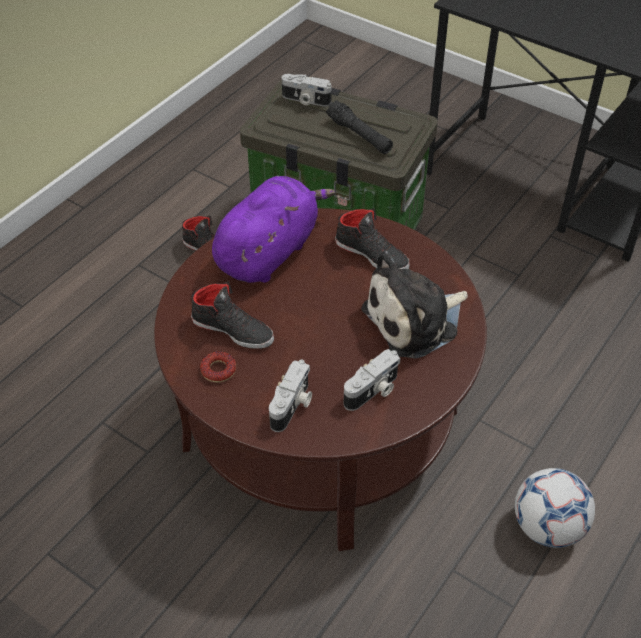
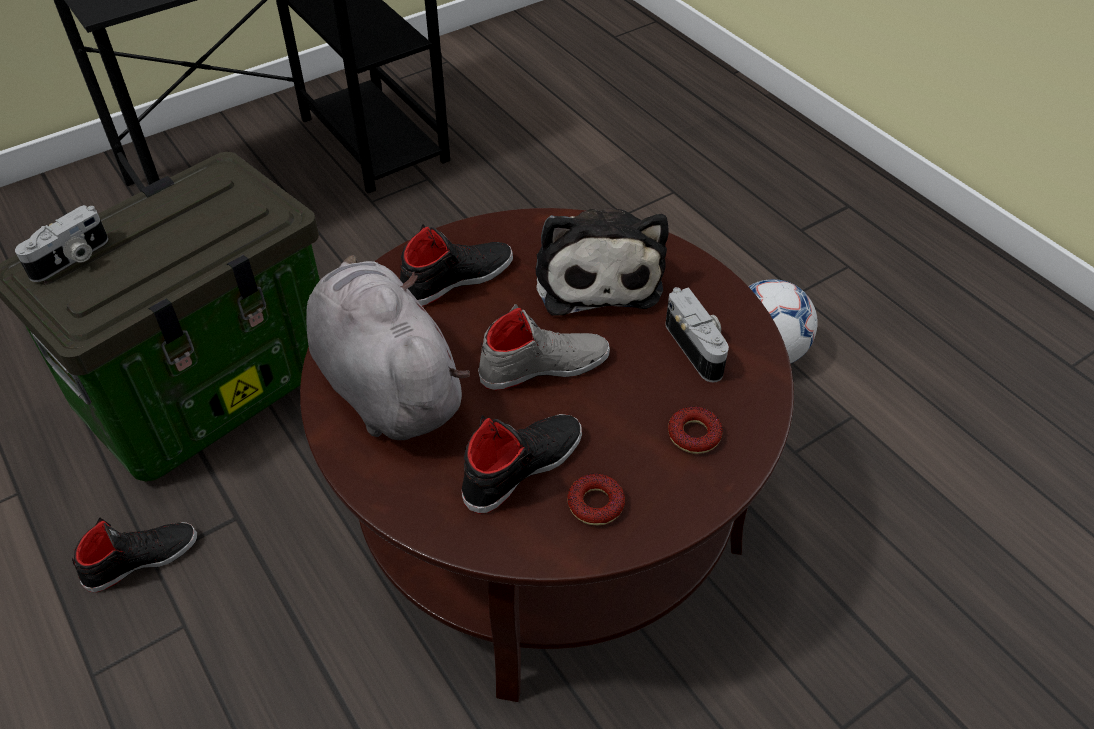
camera: 70 degrees left, 0 degrees up
(269, 252) = (385, 383): purple plush toy -> grey plush toy
(292, 406) = (694, 435): camera -> donut
(317, 317) = (543, 365): none -> grey shoe
(359, 135) = (202, 227): black flashlight -> none

